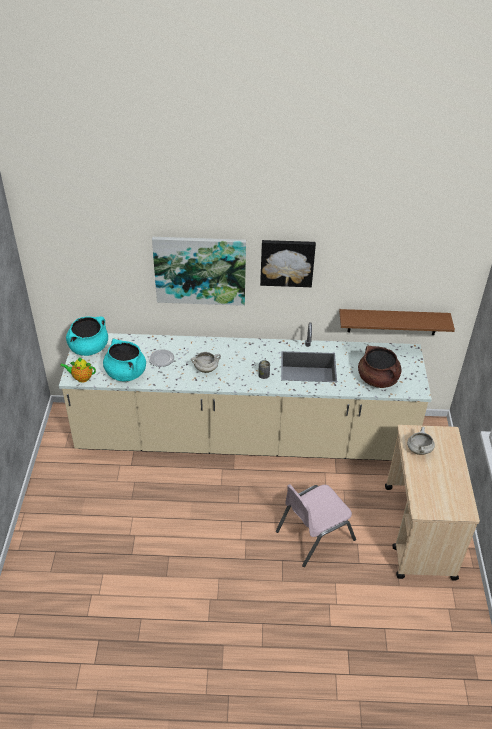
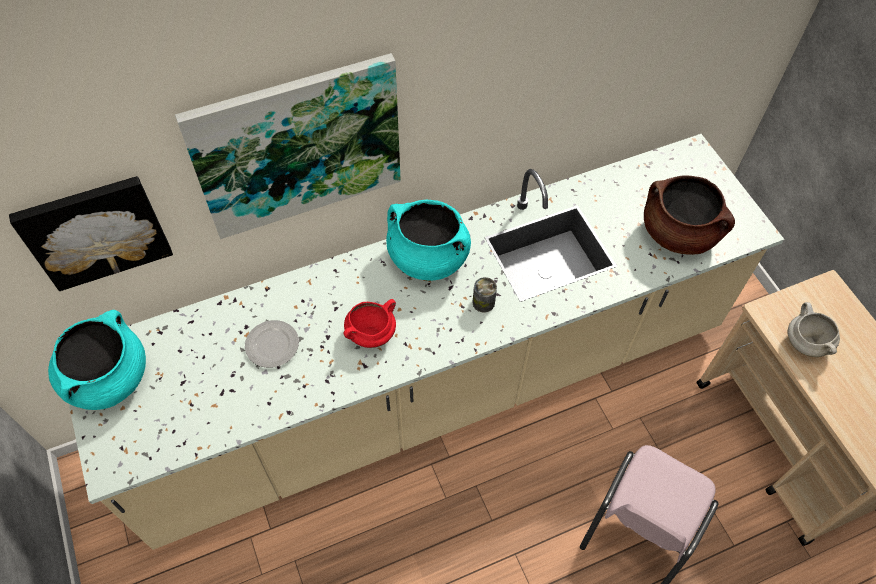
camera: 25 degrees left, 15 degrees up
(81, 378) = (129, 460): teapot -> none
(125, 373) = (217, 409): turquoise cooking pot -> turquoise cooking pot (427, 258)
(206, 369) = (371, 333): white cooking pot -> red cooking pot
(287, 262) = (477, 71): picture -> picture (95, 231)
(392, 322) = (659, 113): brown shelf -> none

